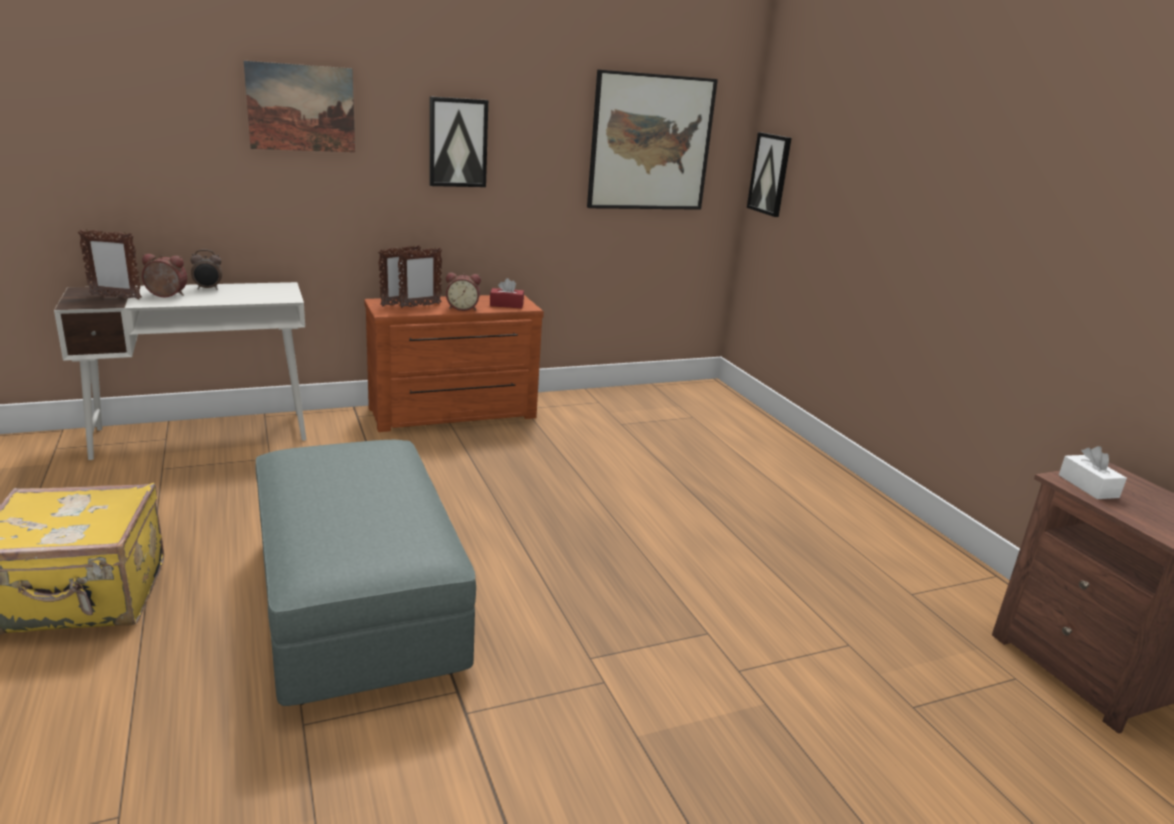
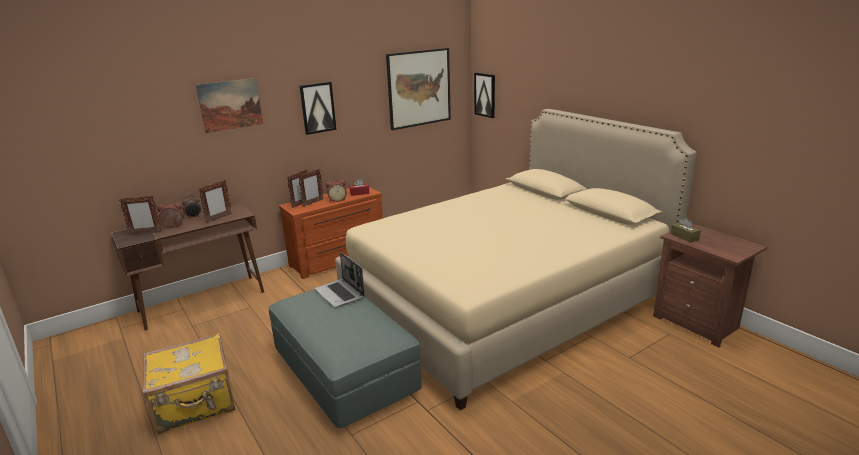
camera: 10 degrees left, 0 degrees up
(203, 434) = (203, 301): white desk -> brown desk
(244, 297) = (219, 218): none -> picture frame
(383, 460) = (340, 294): none -> laptop
(708, 544) = (506, 302): none -> beige bed
(1088, 486) = (684, 237): white tissue box -> brown tissue box

